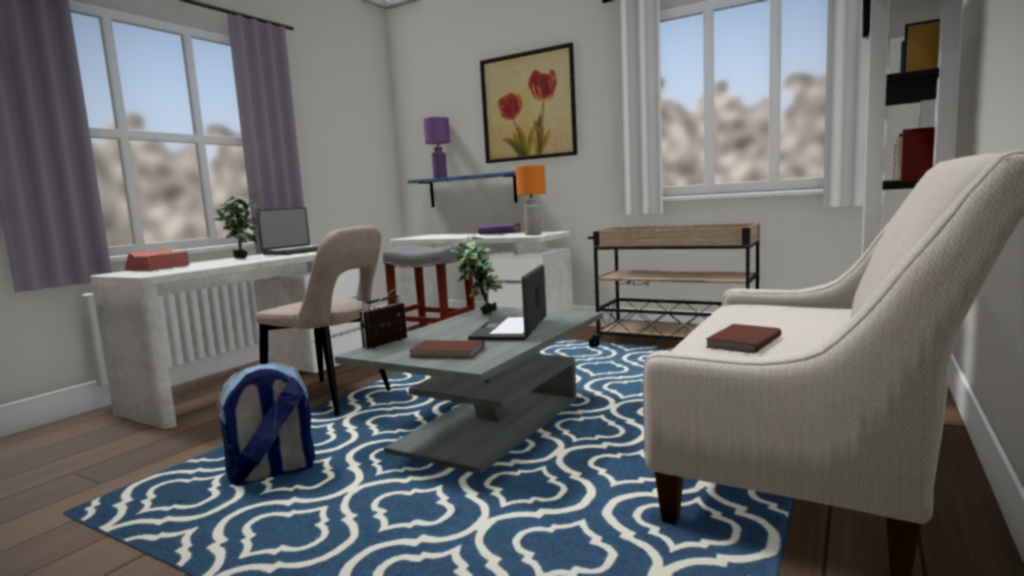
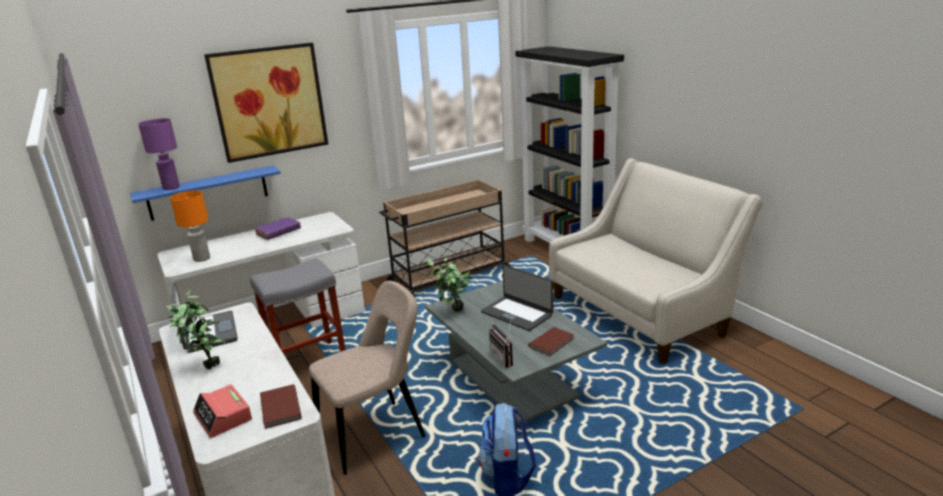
camera: 60 degrees left, 15 degrees up
(533, 234) = (328, 227): orange table lamp -> orange table lamp (201, 258)
(741, 342) = (643, 274): brown book -> brown book (279, 409)

